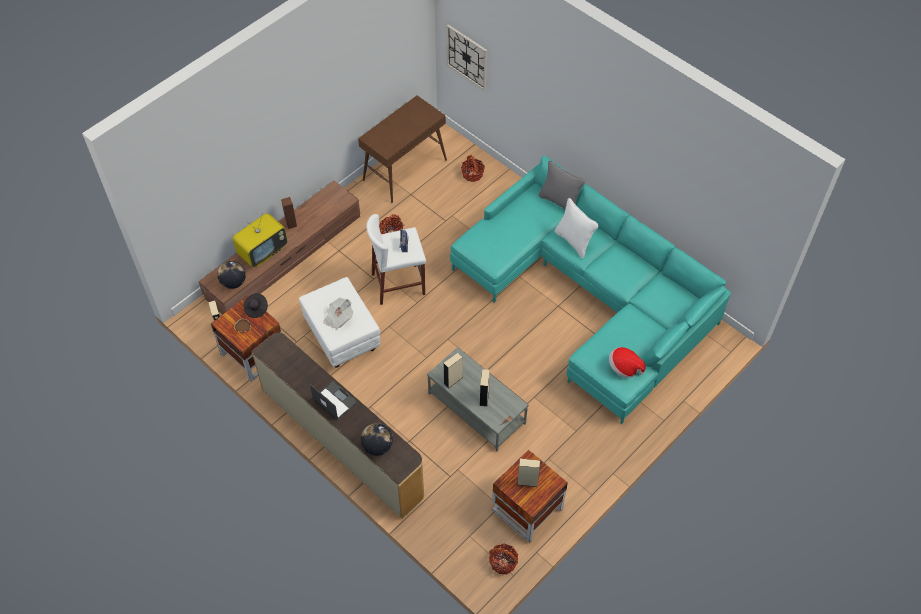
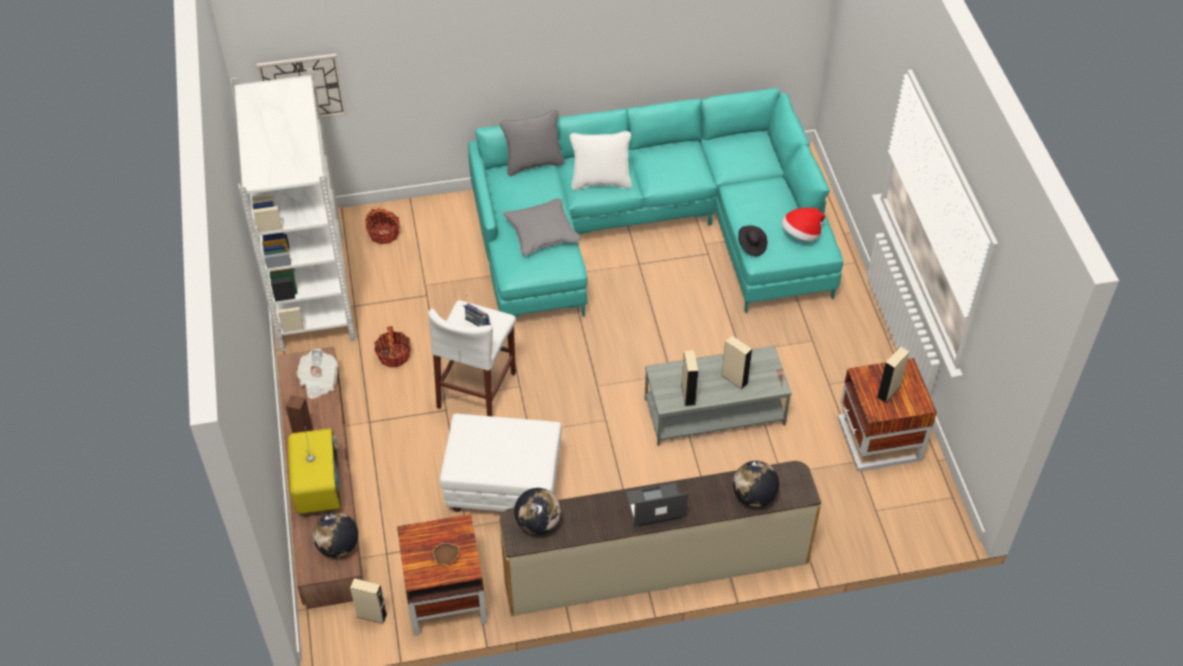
camera: 55 degrees left, 5 degrees down
(256, 309) = (428, 527): black hat -> black hat (751, 246)
(282, 353) = (538, 523): none -> globe
(338, 318) = (511, 453): newspaper -> newspaper (318, 381)
(405, 170) = (312, 291): brown console table -> white bookcase
(503, 562) = (930, 498): basket -> none
(508, 237) = (542, 231): none -> grey pillow

